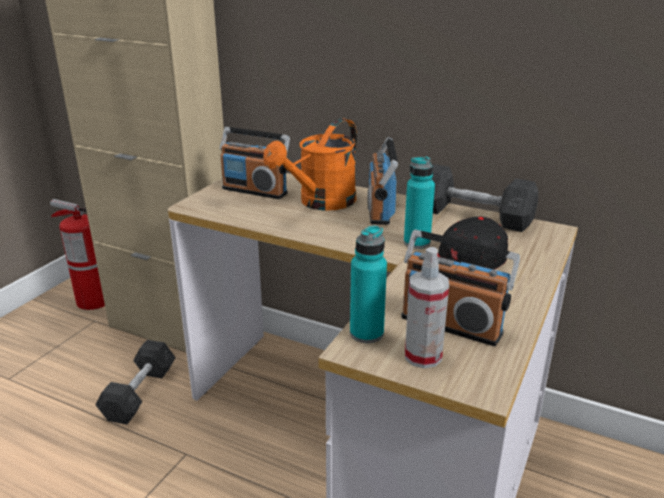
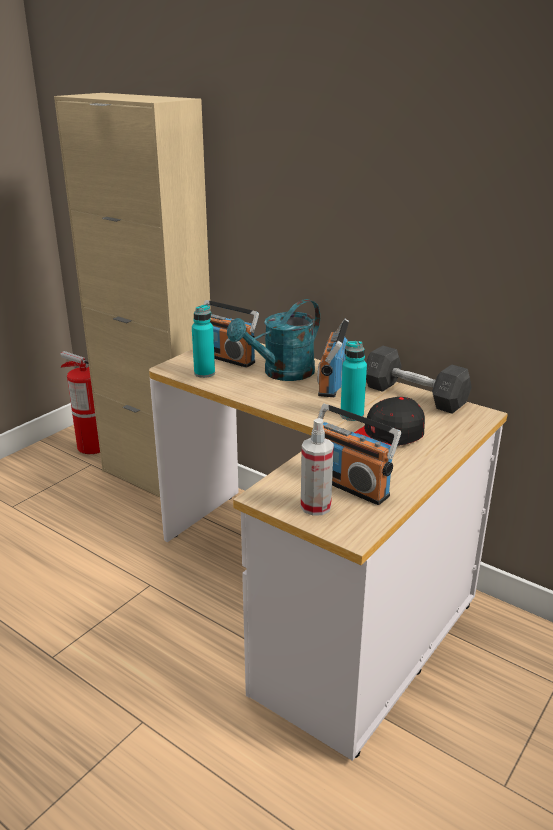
camera: 10 degrees right, 0 degrees up
(140, 393) = (119, 531): grey dumbbell -> none
(321, 203) = (281, 373): orange watering can -> turquoise watering can
(366, 333) = (277, 485): turquoise bottle -> turquoise bottle (204, 373)

